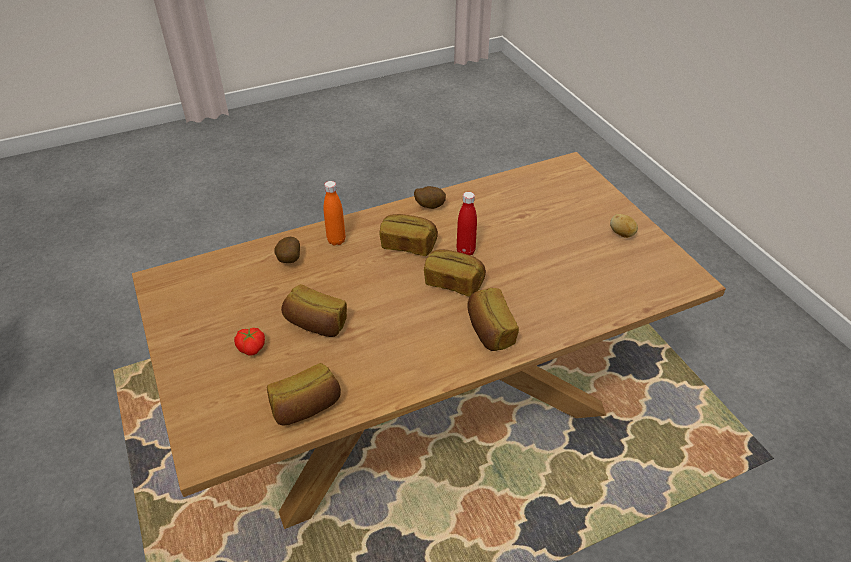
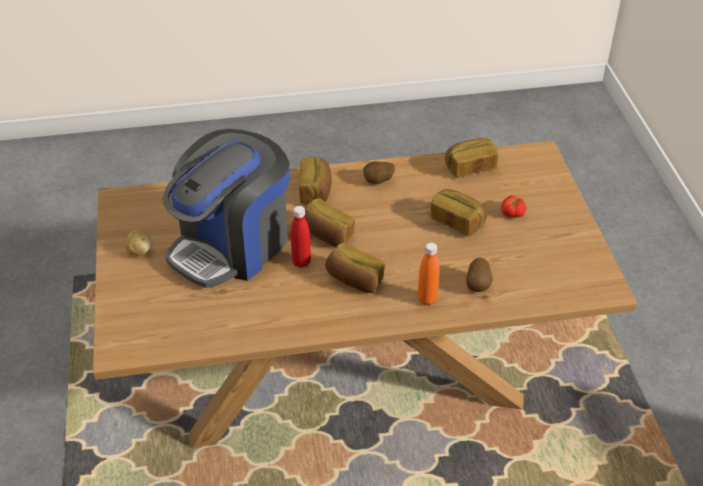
camera: 165 degrees left, 0 degrees up
(429, 206) = (314, 323): potato -> potato (378, 182)
(541, 255) = (232, 245): none -> coffee machine

